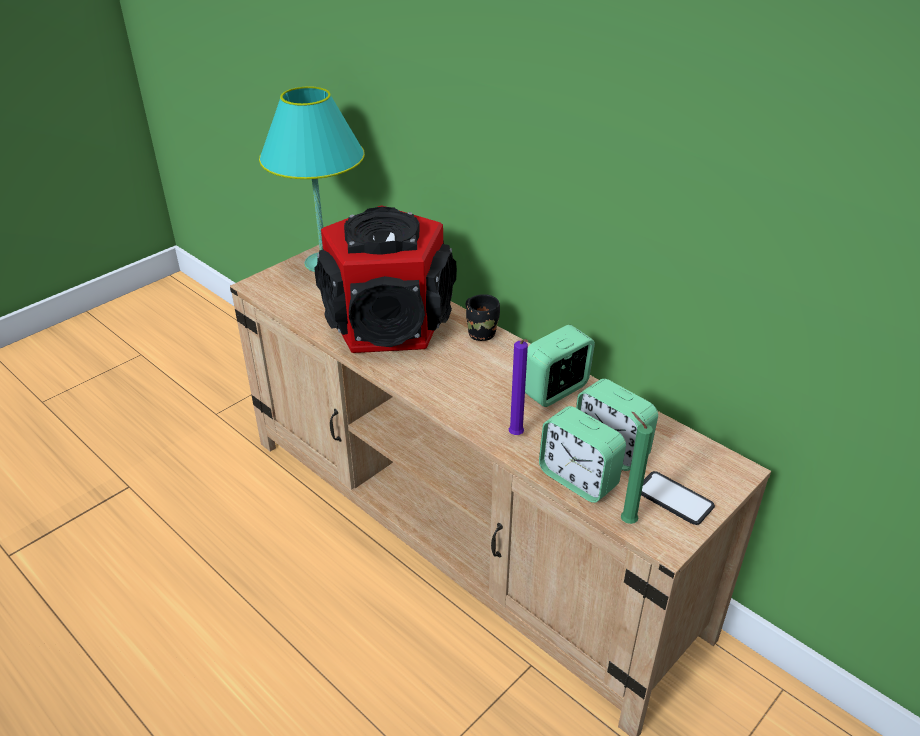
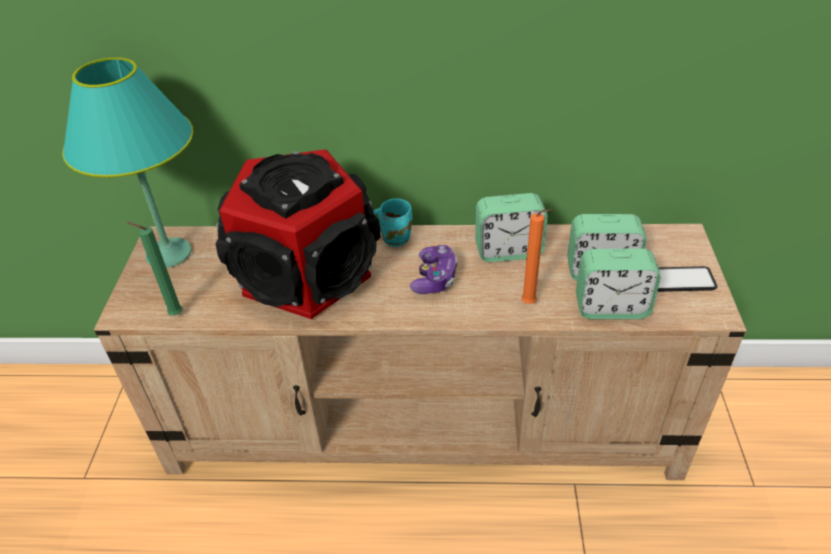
camera: 40 degrees left, 5 degrees up
(471, 376) = (435, 278): none -> game controller
(482, 333) = (394, 237): black mug -> turquoise mug
(516, 436) = (530, 304): purple candle -> orange candle
(555, 390) = (508, 250): alarm clock -> alarm clock turned 105 degrees counterclockwise
(625, 521) = (677, 316): green candle -> green candle (174, 315)

